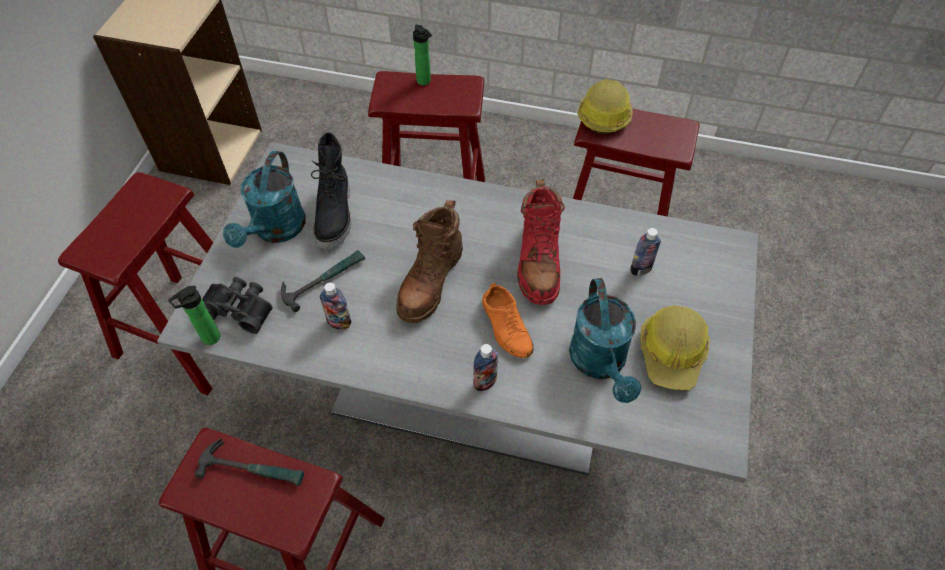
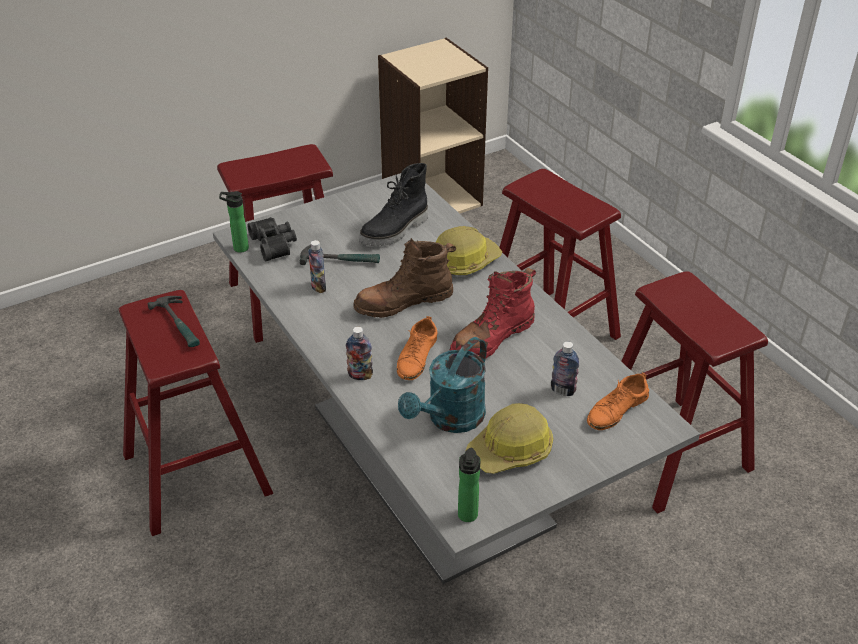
camera: 45 degrees right, 15 degrees down
(276, 231) = (348, 218): turquoise watering can -> none
(425, 82) = (569, 191): bottle -> bottle (467, 517)
(604, 114) = (686, 286): hard hat -> hard hat (464, 261)
(692, 256) = (617, 410): none -> orange shoe

